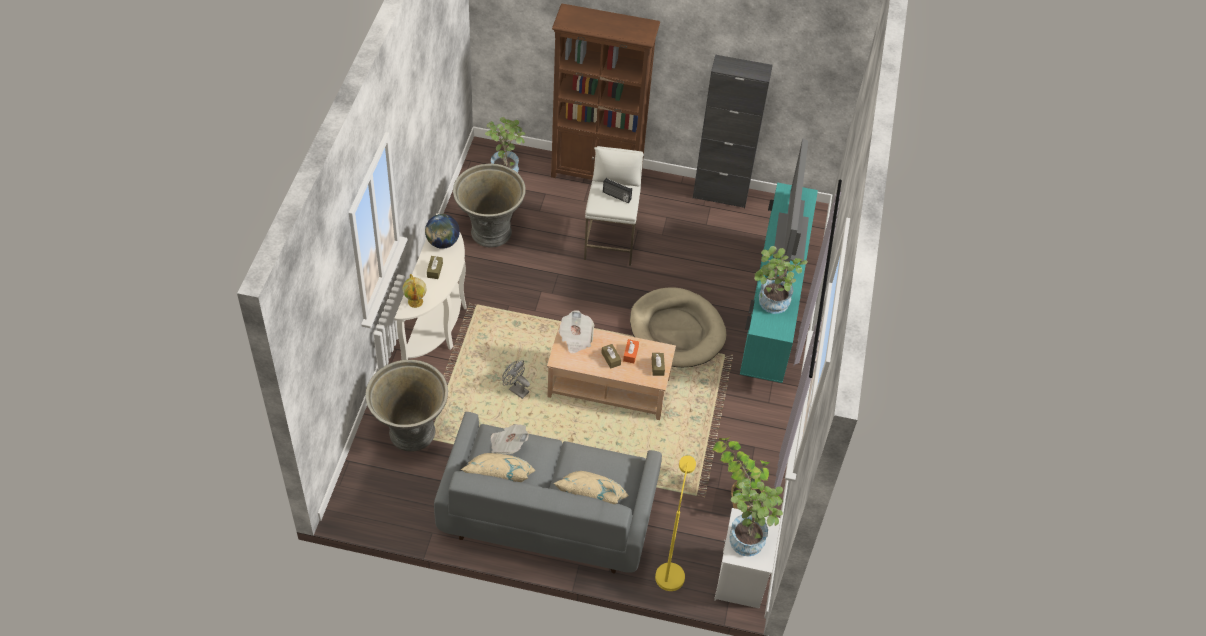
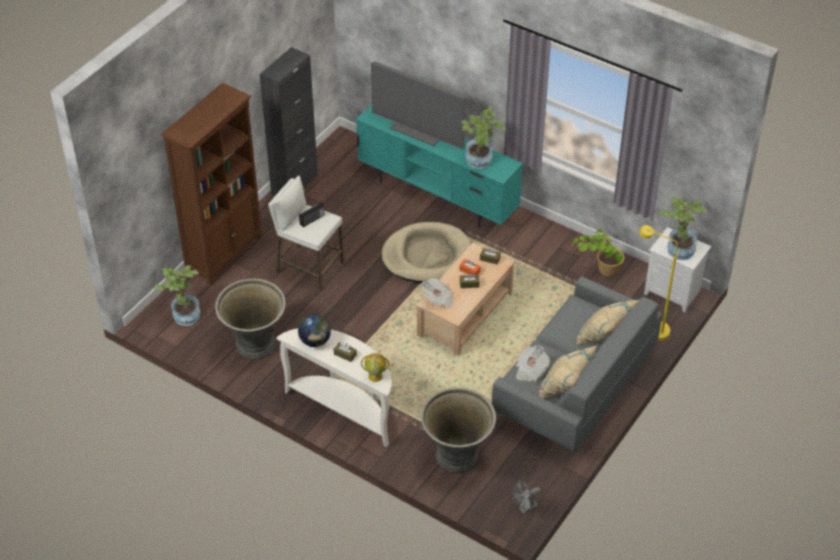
camera: 65 degrees left, 5 degrees down
(516, 389) = (441, 374): grey fan -> grey fan (525, 508)

